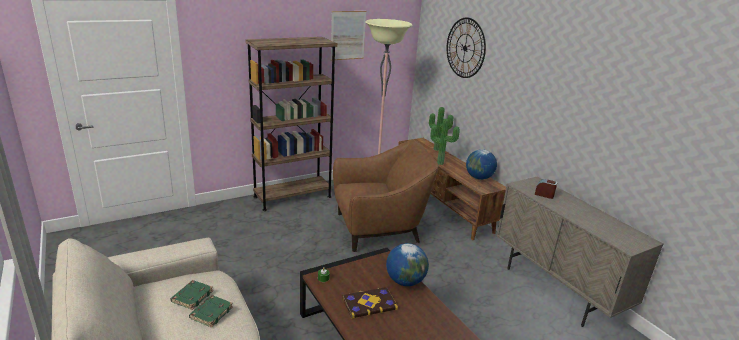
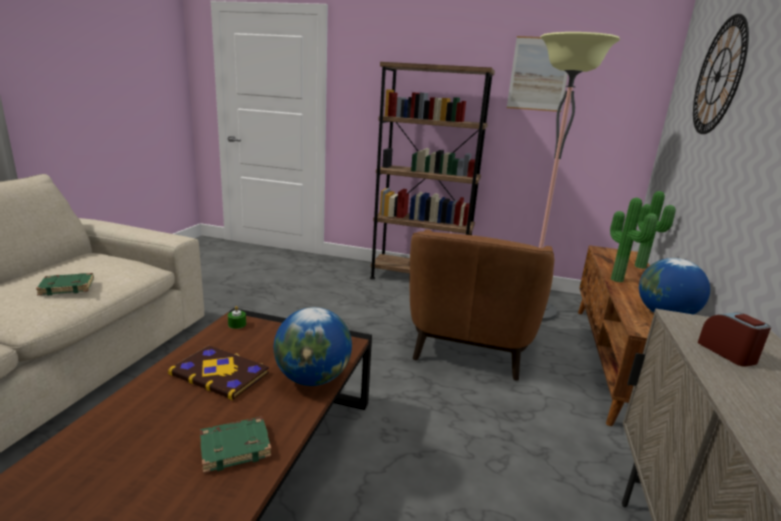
camera: 45 degrees right, 5 degrees down
(192, 296) = (92, 271): green book -> green book (236, 447)
(379, 229) = (469, 344): brown armchair -> brown armchair turned 75 degrees clockwise

